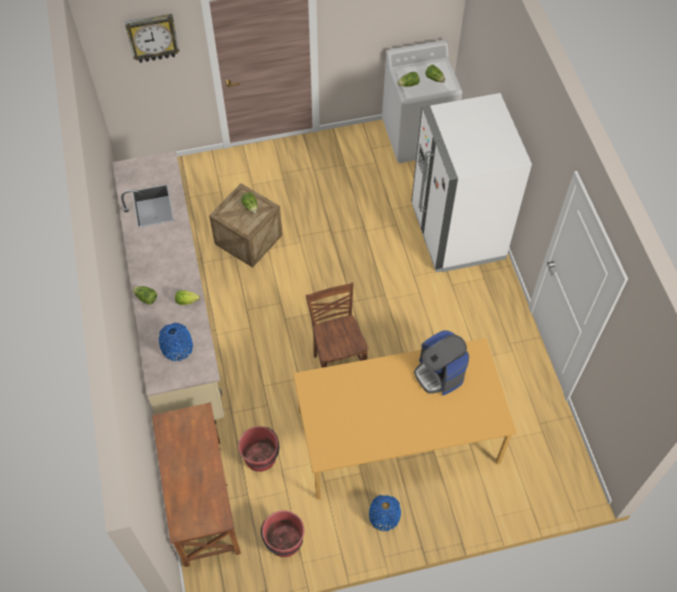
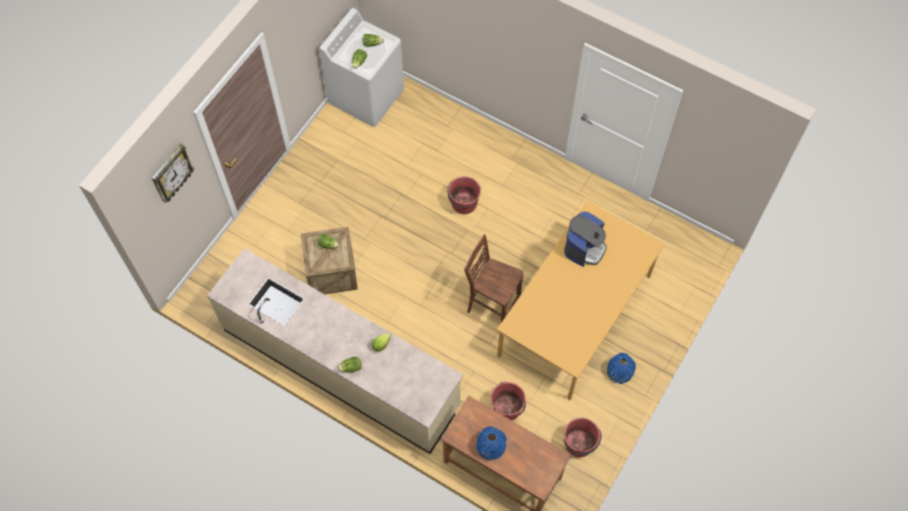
camera: 45 degrees left, 5 degrees up
(177, 347) = (411, 380): blue vase -> blue vase (491, 446)
(404, 273) = (463, 203): none -> red bucket
(439, 374) = (584, 248): coffee machine -> coffee machine turned 75 degrees counterclockwise
(457, 232) = (467, 145): white fridge -> none

